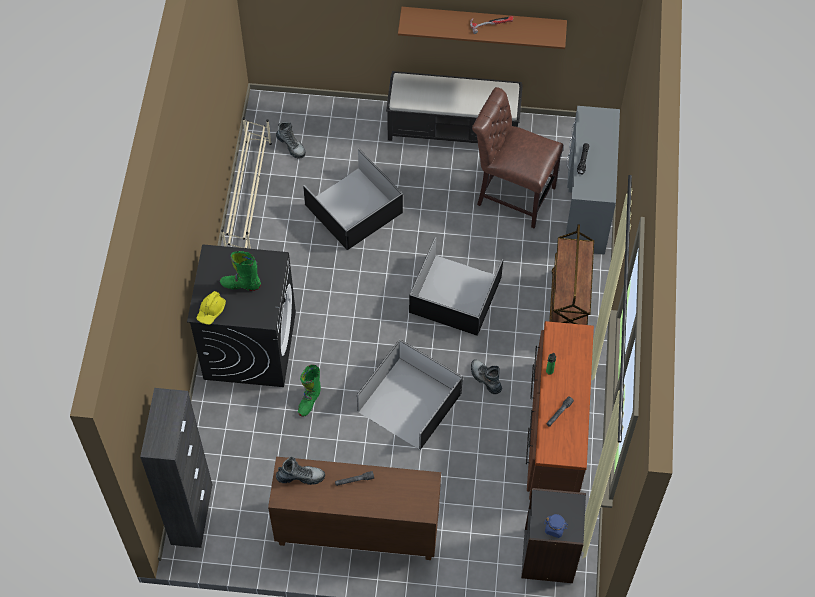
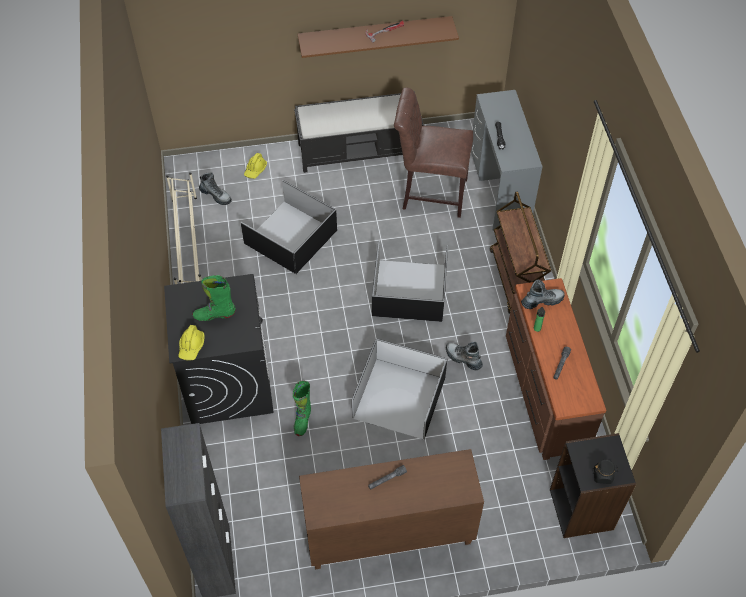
camera: 15 degrees left, 5 degrees down
(300, 477) = (331, 490): boot -> boot (542, 301)
(339, 126) = (255, 170): none -> yellow hard hat
(555, 528) = (603, 475): blue jar -> black jar

